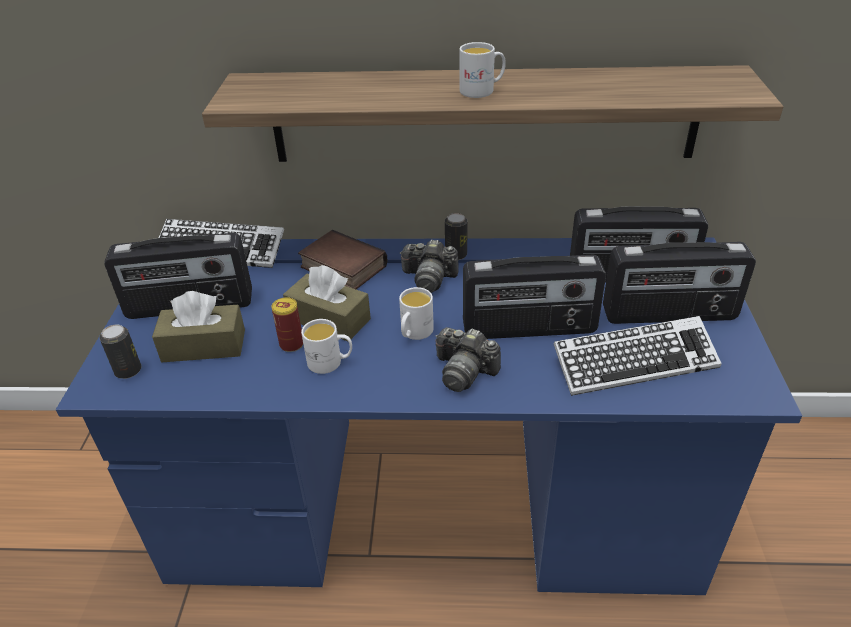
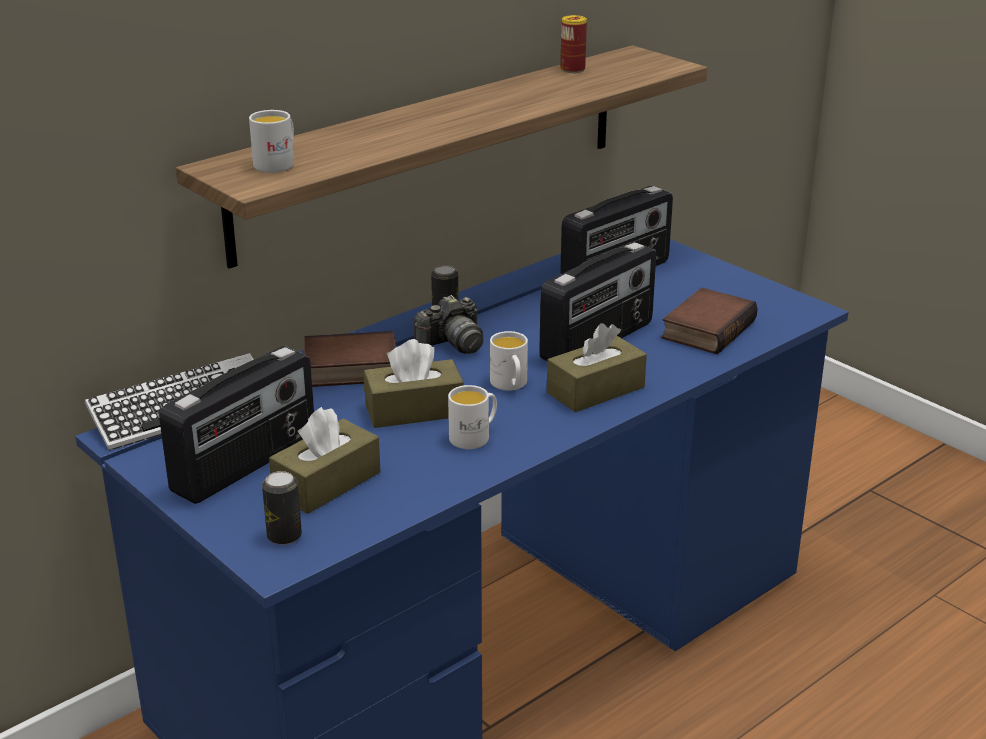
camera: 45 degrees left, 10 degrees down
(291, 344) = (413, 442): can -> can (572, 69)
(464, 371) = (595, 390): camera -> brown tissue box
(482, 90) = (471, 114): white mug -> white mug (278, 163)
(634, 362) = (706, 328): keyboard -> book
(669, 315) = (684, 289): radio -> none

